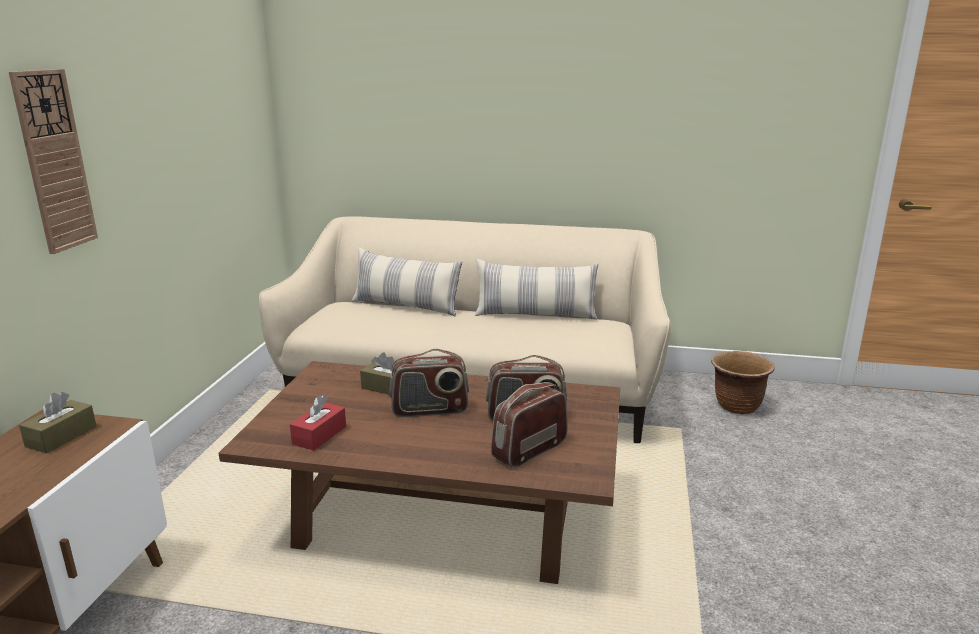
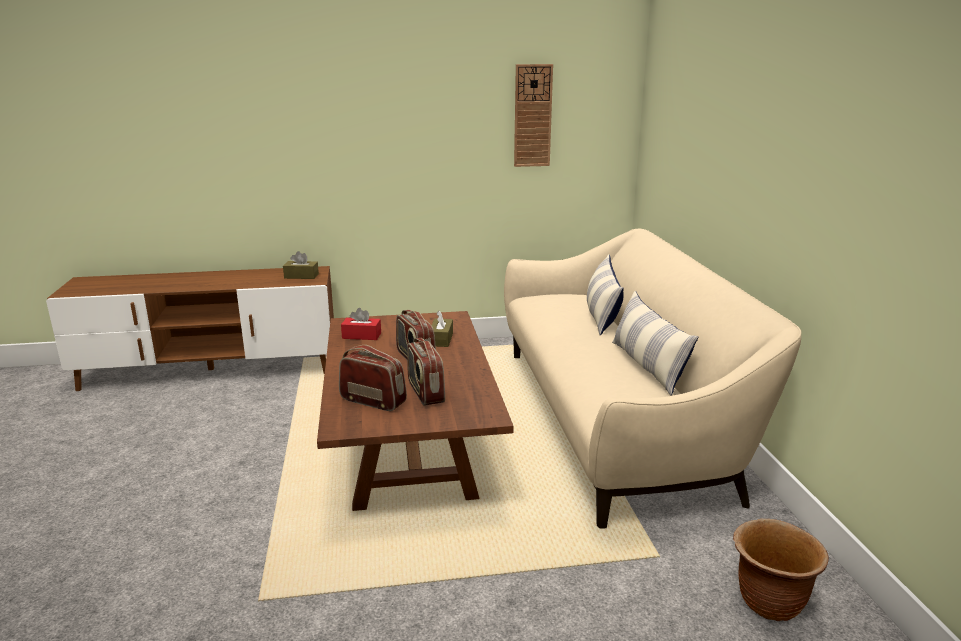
camera: 70 degrees right, 0 degrees up
(54, 161) = (374, 134): wall clock -> wall clock (532, 116)

